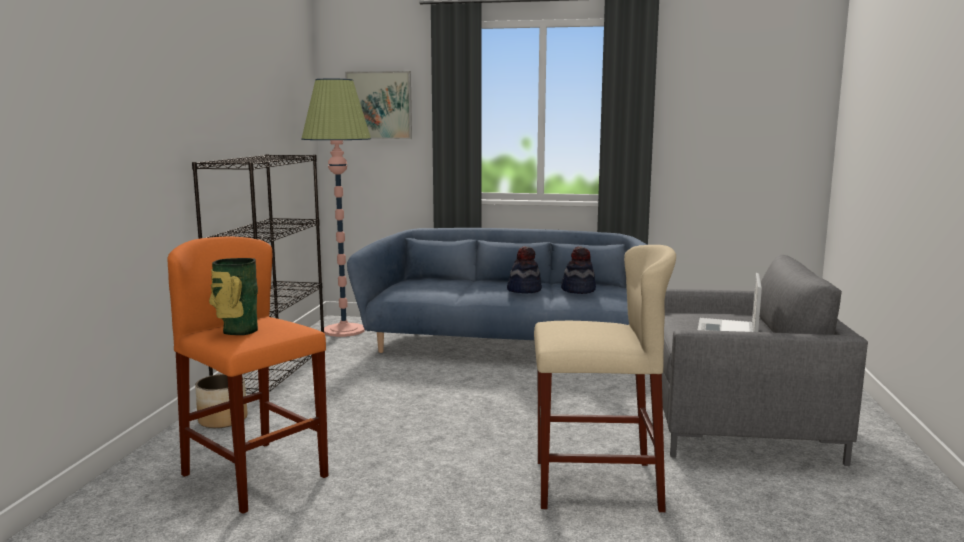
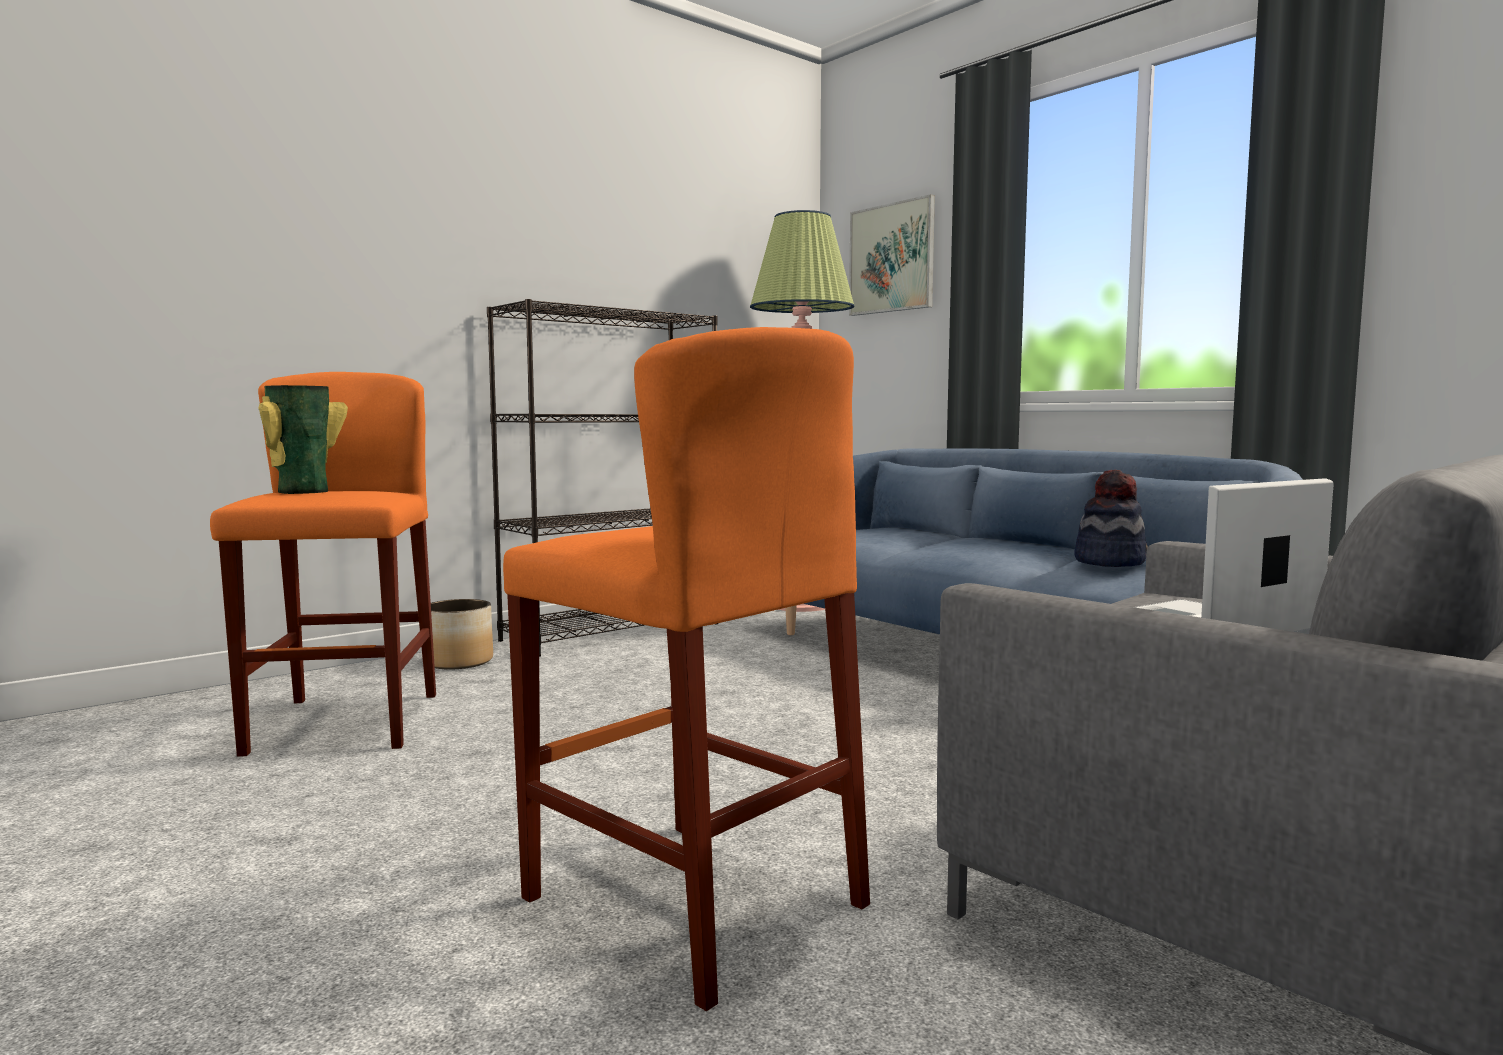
camera: 40 degrees right, 5 degrees down
(524, 290) = (1006, 551): hat -> none
(596, 485) = (692, 901): beige stool -> orange stool

